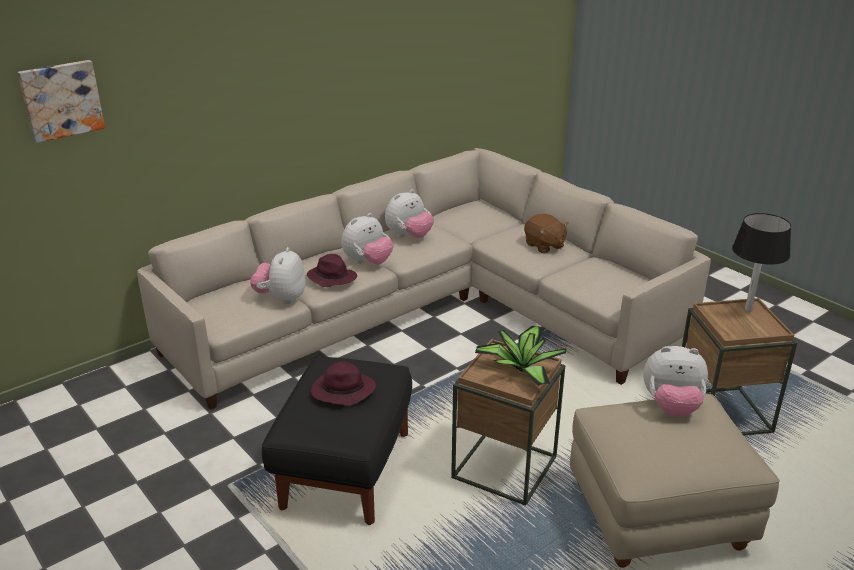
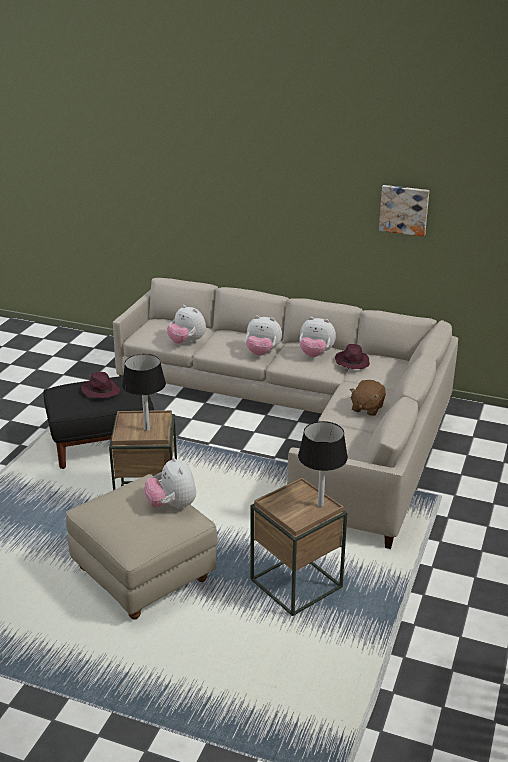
camera: 60 degrees right, 0 degrees up
(61, 100) = (128, 169): picture -> picture (404, 209)
(281, 298) = (187, 342): plush toy -> plush toy turned 120 degrees counterclockwise
(331, 278) = (225, 347): purple hat -> purple hat (352, 362)
(520, 368) = (147, 429): potted plant -> black table lamp

